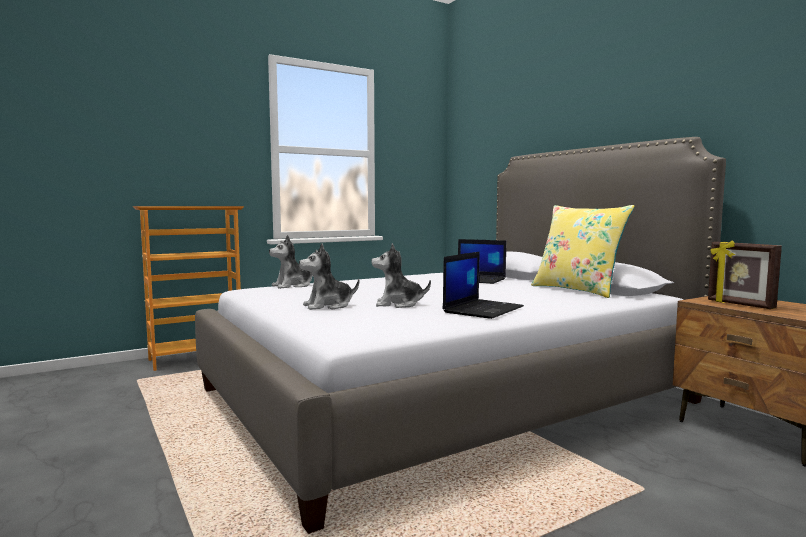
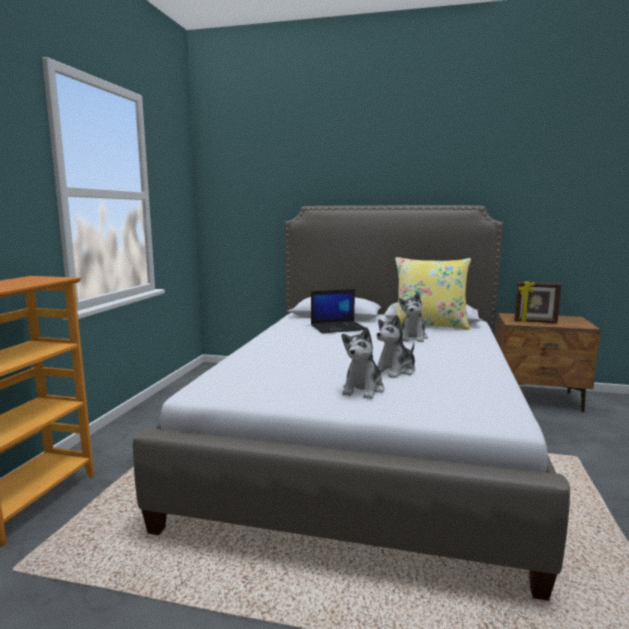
camera: 45 degrees left, 5 degrees up
(293, 286) = (235, 373): plush toy -> plush toy (412, 338)
(483, 309) = (459, 360): laptop -> none

